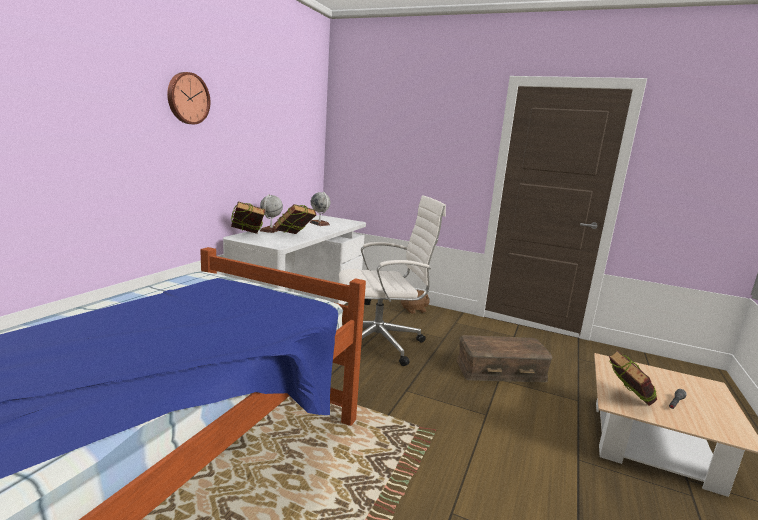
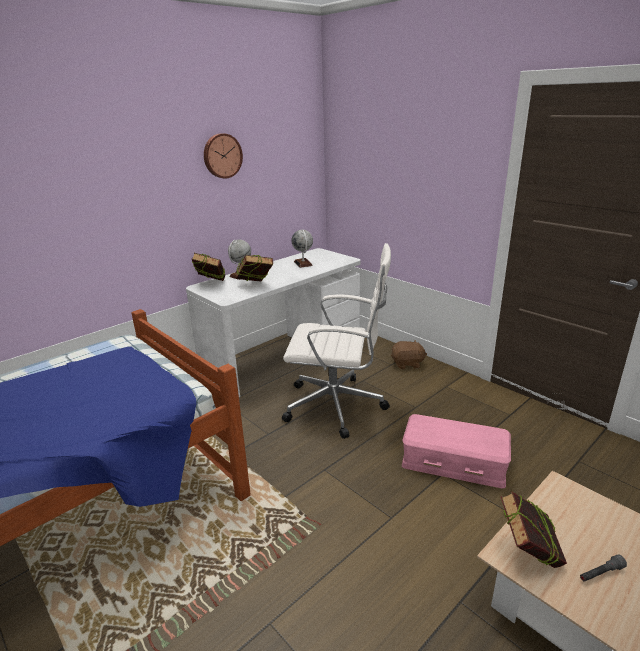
camera: 25 degrees right, 10 degrees up
(187, 98) = (127, 158): wall clock -> wall clock (222, 156)
(500, 370) = (454, 461): brown storage box -> pink storage box

